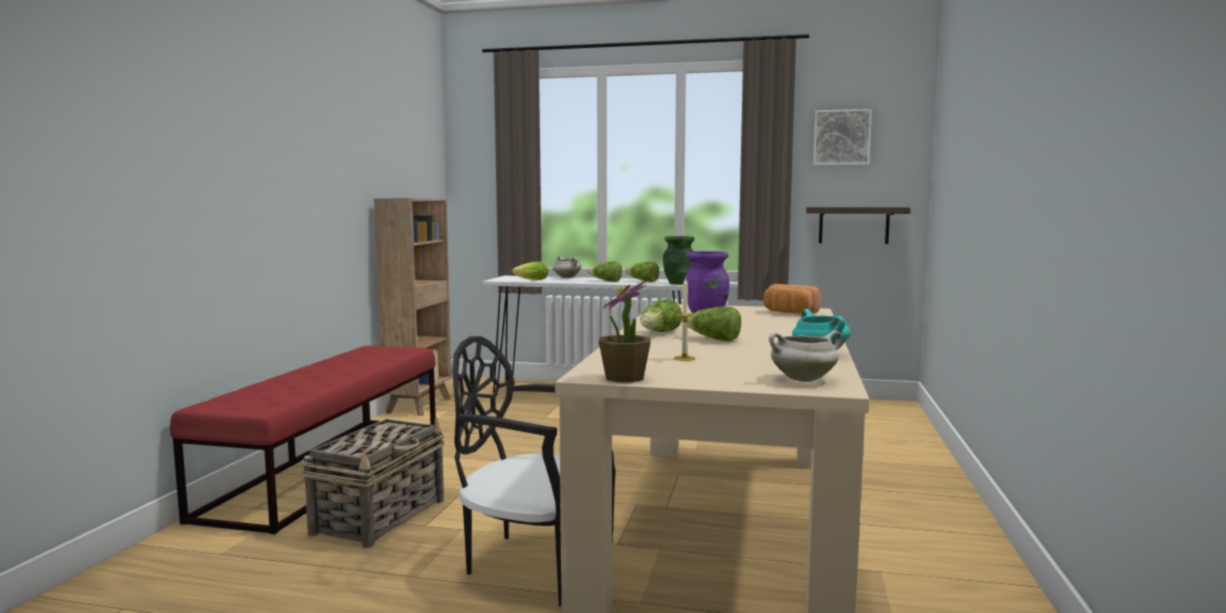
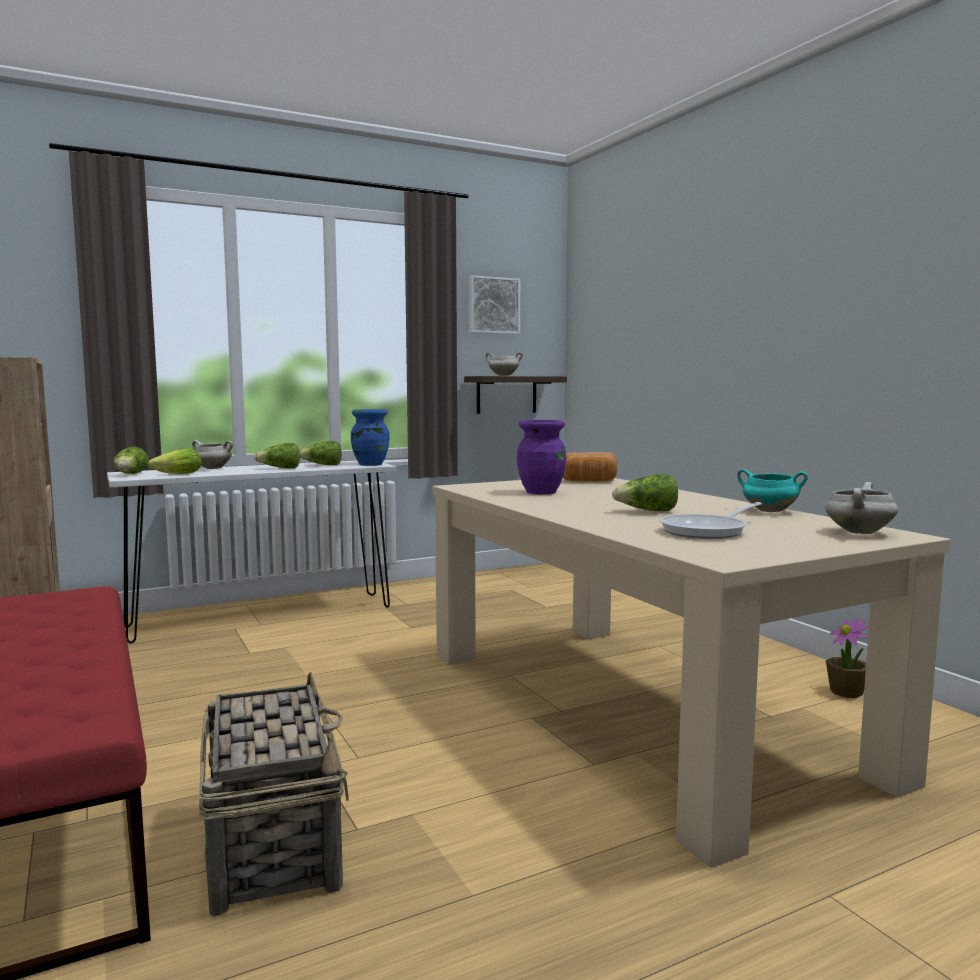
camera: 40 degrees left, 0 degrees up
(535, 562) = (560, 816): black chair -> none
(624, 378) = (757, 557): potted plant -> potted plant (846, 692)
(659, 333) = (579, 512): lettuce -> lettuce (130, 474)
(678, 283) = (370, 464): green vase -> blue vase
(684, 358) = (708, 531): candle -> frying pan
(840, 206) = (503, 375): none -> white cooking pot

